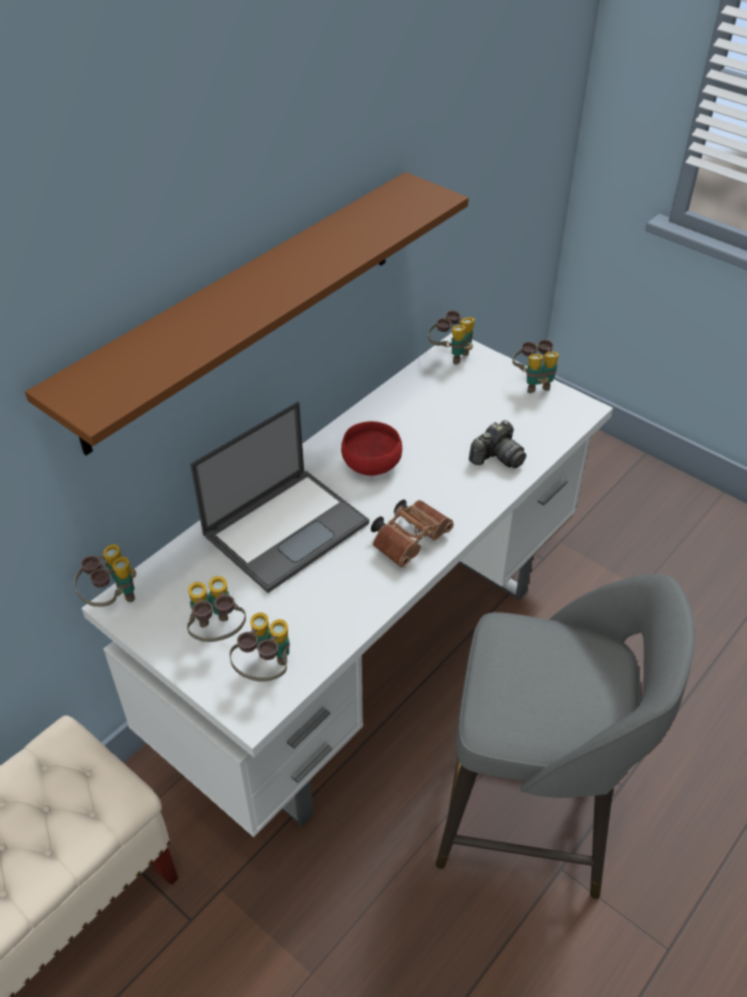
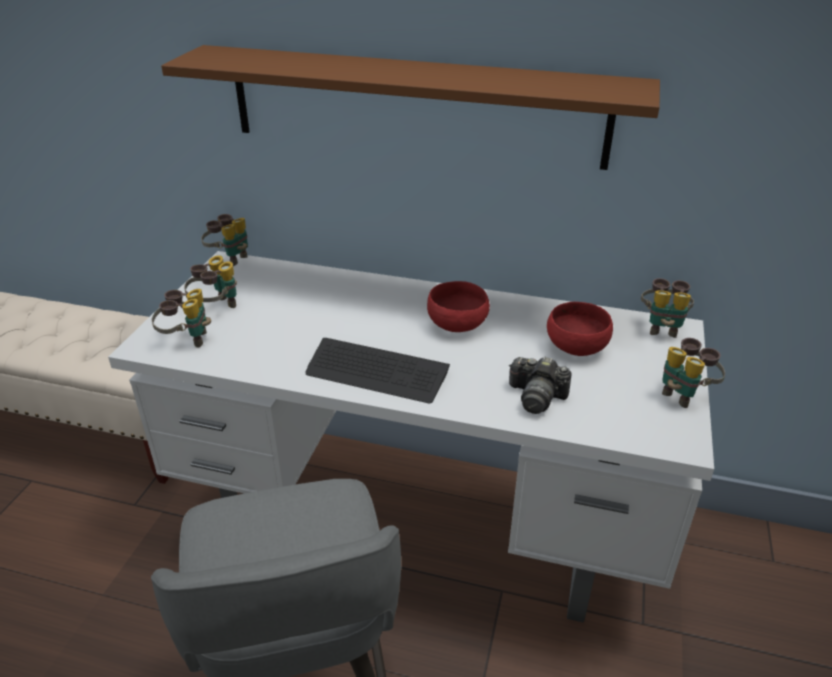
camera: 65 degrees right, 10 degrees down
(287, 527) = (347, 305): laptop -> none
(411, 539) = (376, 372): brown binoculars -> keyboard
(447, 410) = (575, 347): none -> red bowl

